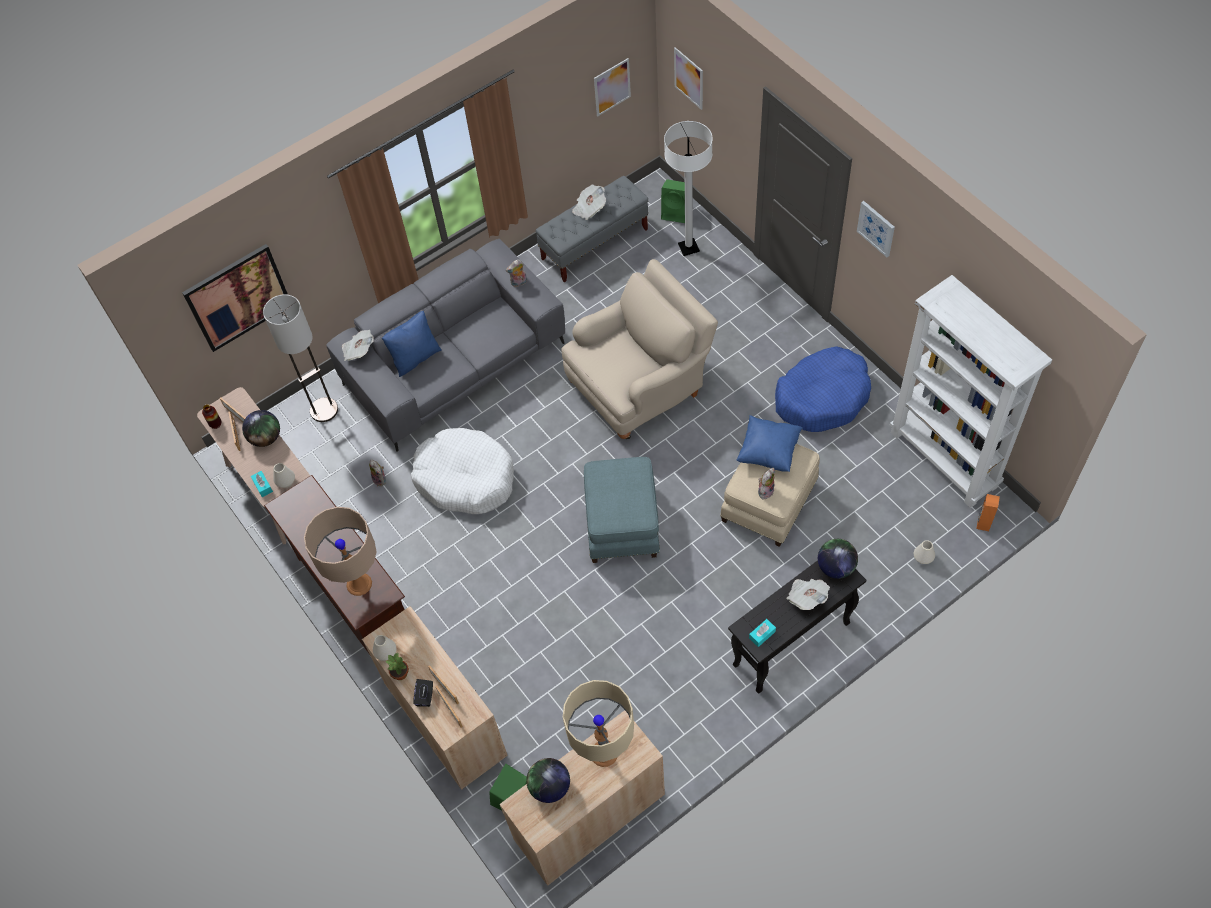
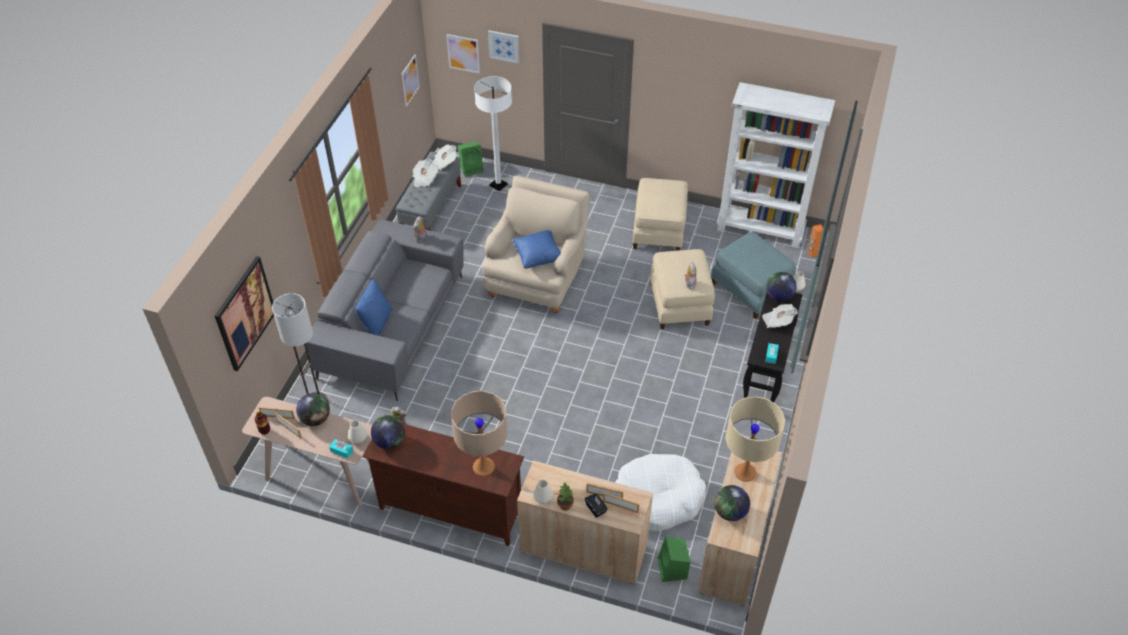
camera: 40 degrees left, 10 degrees down
(298, 504) = (389, 441): none -> globe
(358, 351) = (337, 332): newspaper -> newspaper (444, 163)
(465, 478) = (464, 392): white dog bed -> white dog bed (656, 499)
(623, 523) = (598, 363): blue ottoman -> blue ottoman (751, 289)
(768, 452) = (671, 262): blue pillow -> blue pillow (538, 257)
(822, 397) = (659, 230): blue dog bed -> beige ottoman
(876, 228) = (664, 83): picture -> picture (504, 46)

